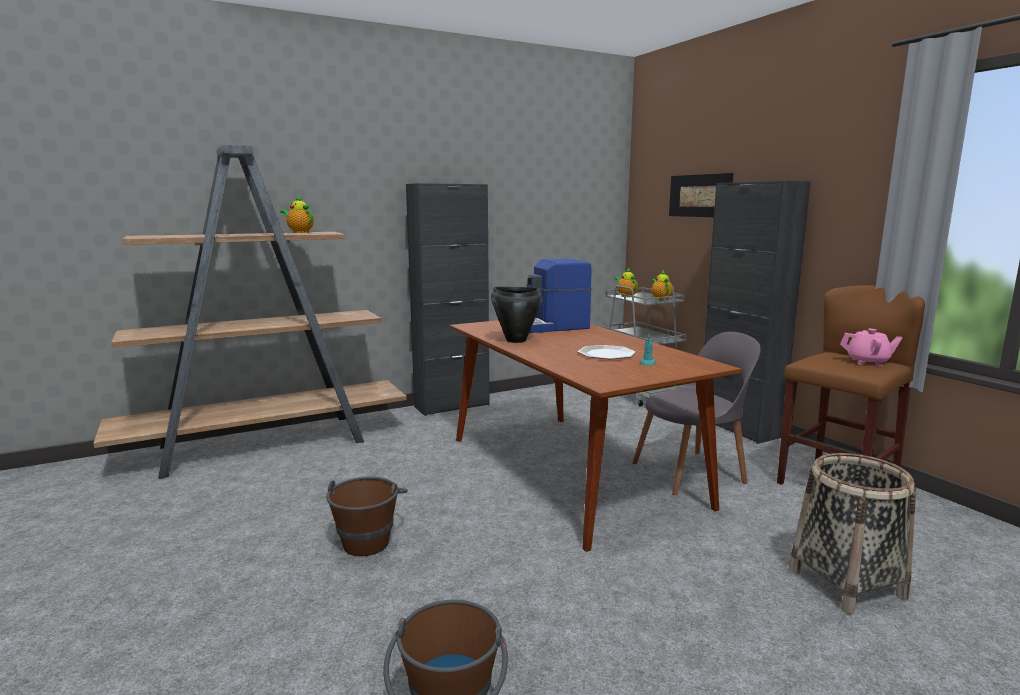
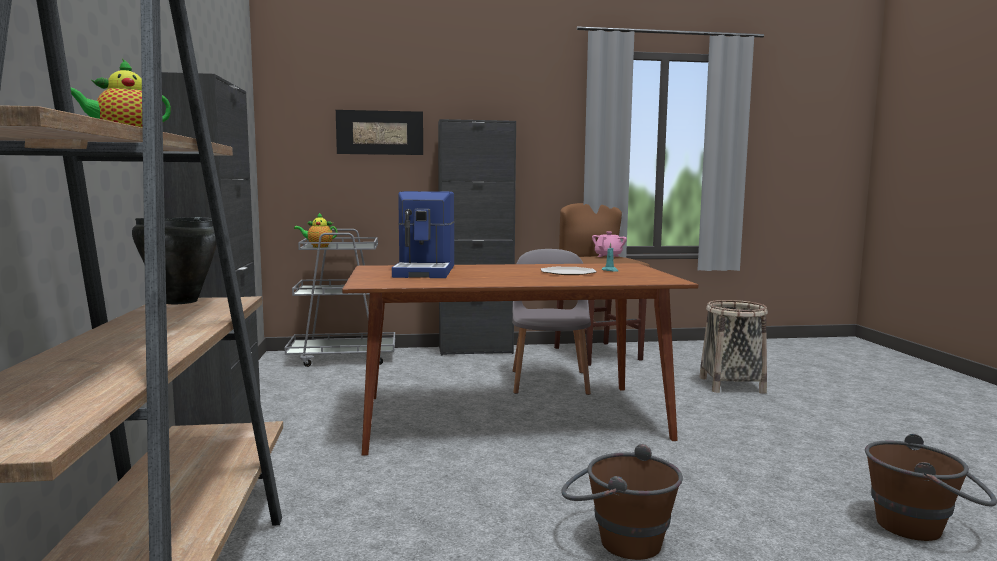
camera: 70 degrees left, 5 degrees down
(515, 340) = (478, 281): black cooking pot -> black cooking pot (179, 301)
(660, 299) = (357, 244): teapot -> none

